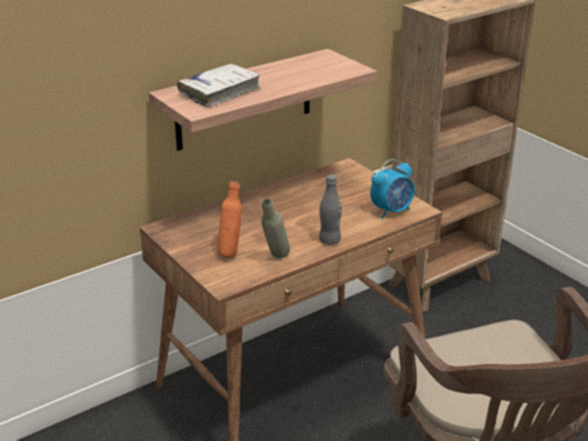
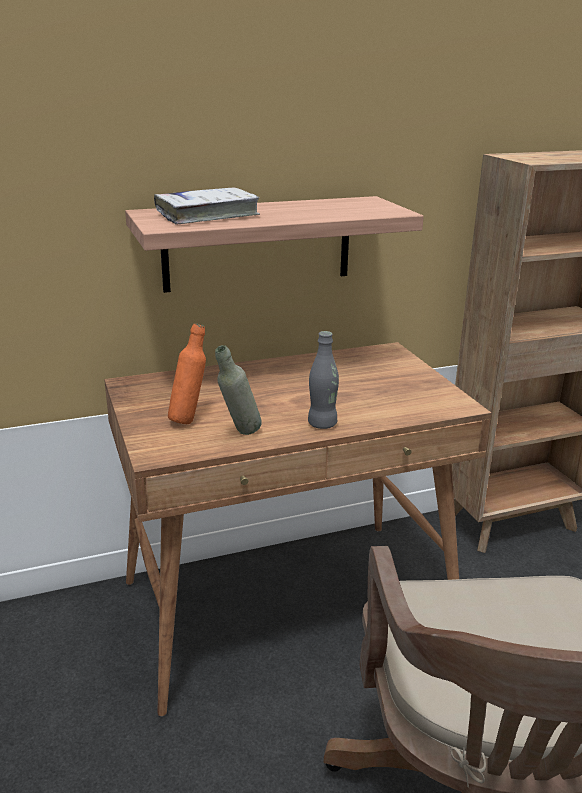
camera: 15 degrees right, 5 degrees down
(392, 211) = (422, 402): alarm clock -> none

